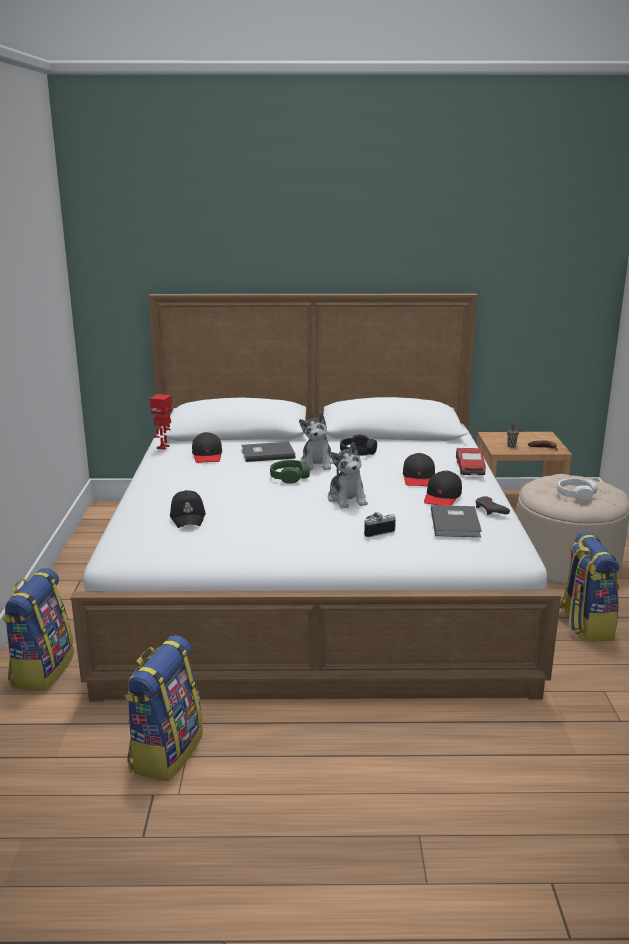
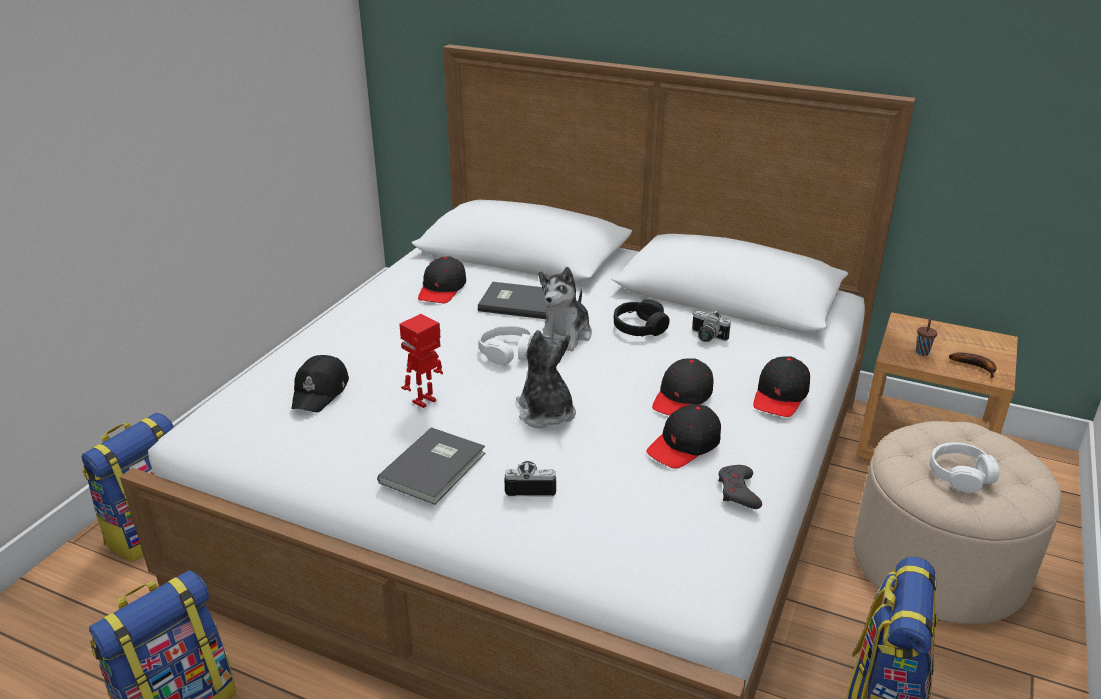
camera: 25 degrees right, 10 degrees up
(163, 447) = (408, 263): toy robot -> toy robot (425, 401)
(289, 477) = (507, 352): green headphones -> white headphones
(347, 499) = (545, 413): plush toy -> plush toy turned 150 degrees clockwise
(402, 450) = (706, 337): none -> camera
(456, 523) = (659, 505): grey book -> grey book (436, 467)
(470, 468) = (780, 396): toy car -> black cap

